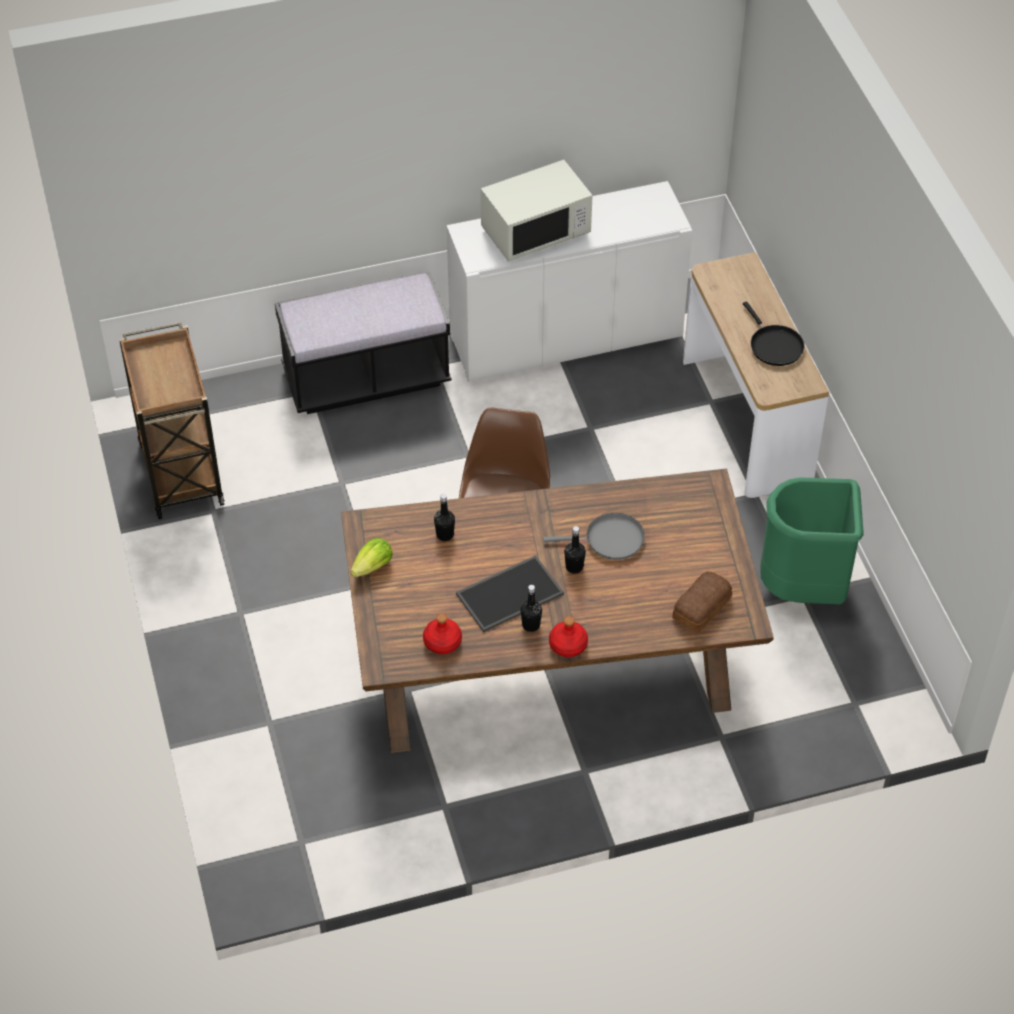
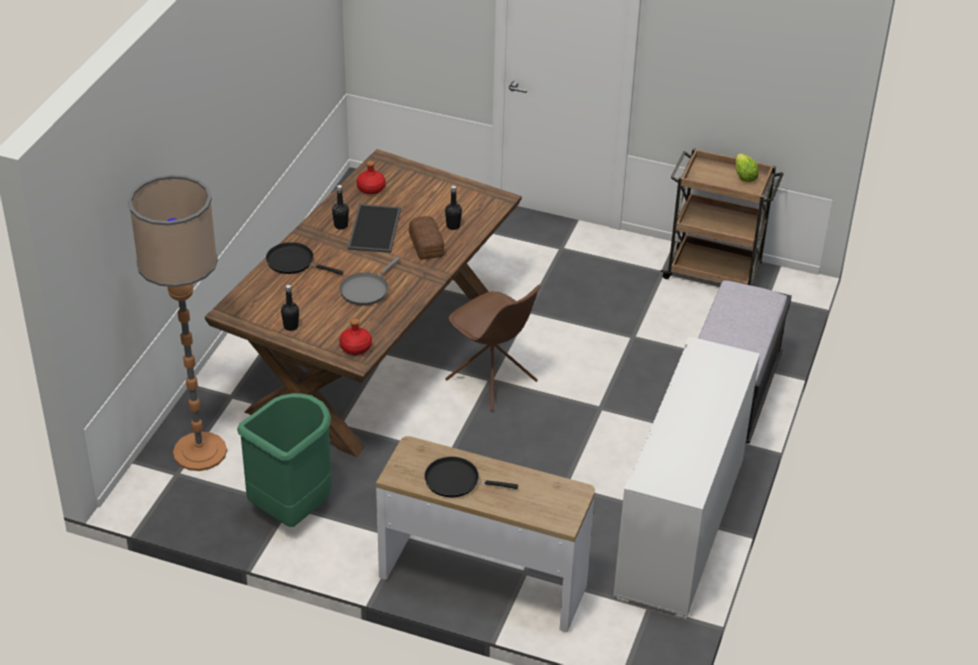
camera: 125 degrees right, 10 degrees down
(373, 567) = (460, 188): lettuce -> lettuce (744, 176)
(536, 231) = (706, 396): white microwave -> none
(567, 645) = (308, 232): red bottle -> red bottle (356, 347)
(574, 567) = (363, 264): black bottle -> black bottle (291, 326)
(626, 623) = (293, 262): none -> black frying pan
(700, 608) = (265, 298): bread -> bread (427, 244)
(813, 707) = (199, 452): none -> floor lamp

